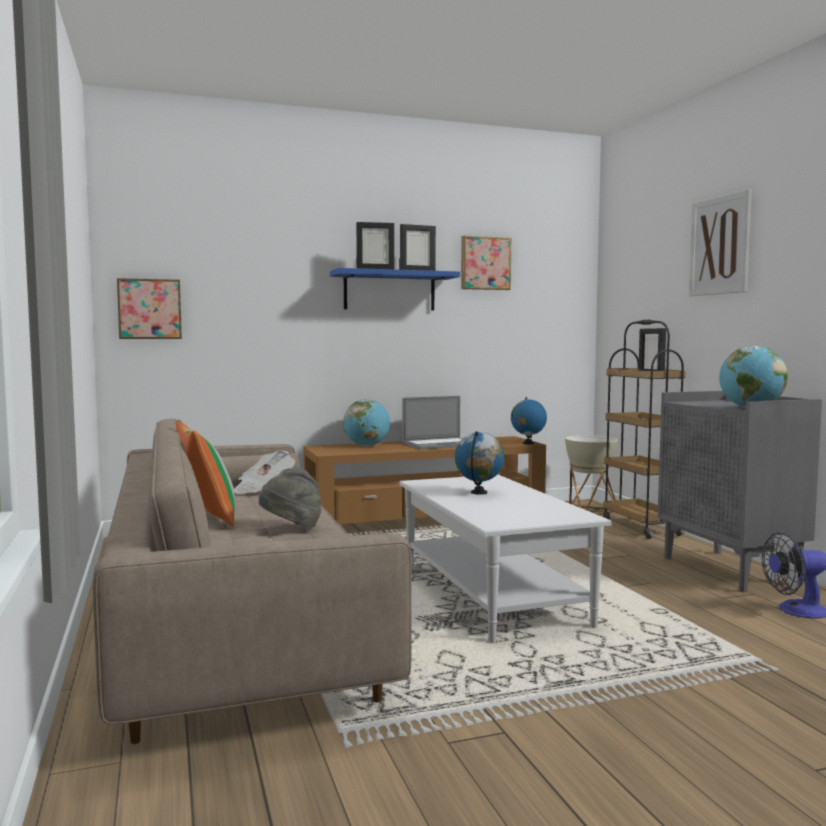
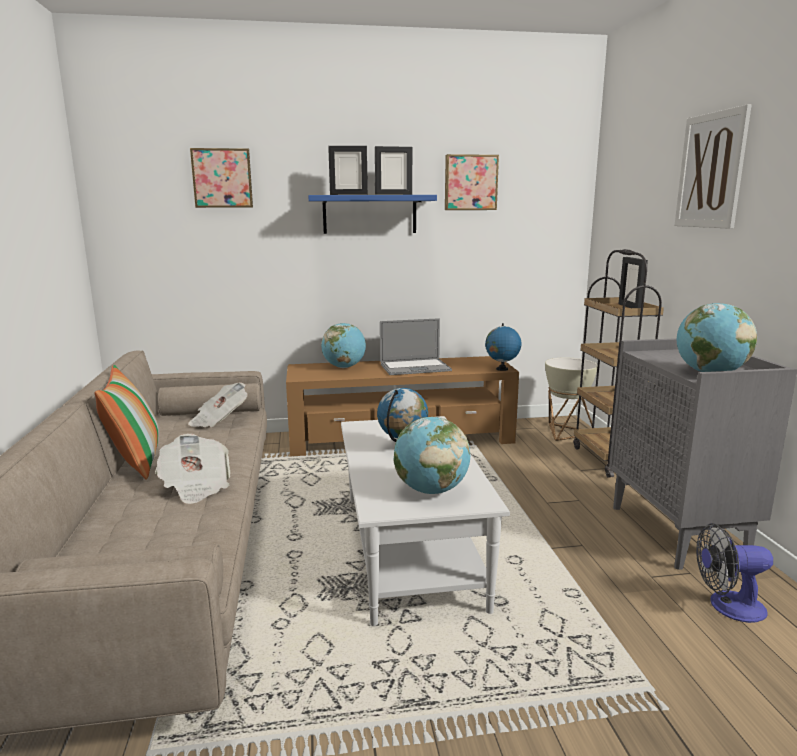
camera: 10 degrees right, 10 degrees up
(149, 309) = (136, 238): picture -> picture (222, 178)
(291, 527) = (196, 486): grey hat -> newspaper
(531, 513) = (431, 490): none -> globe

